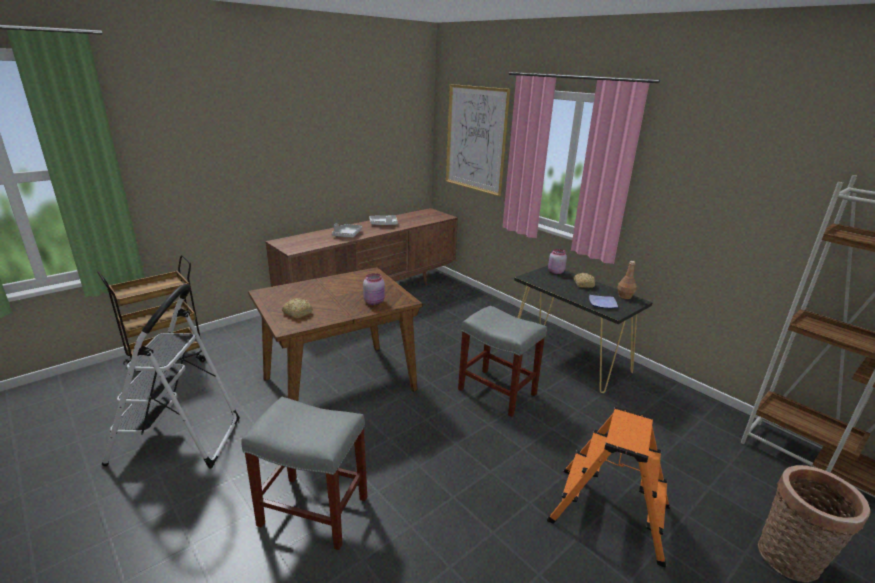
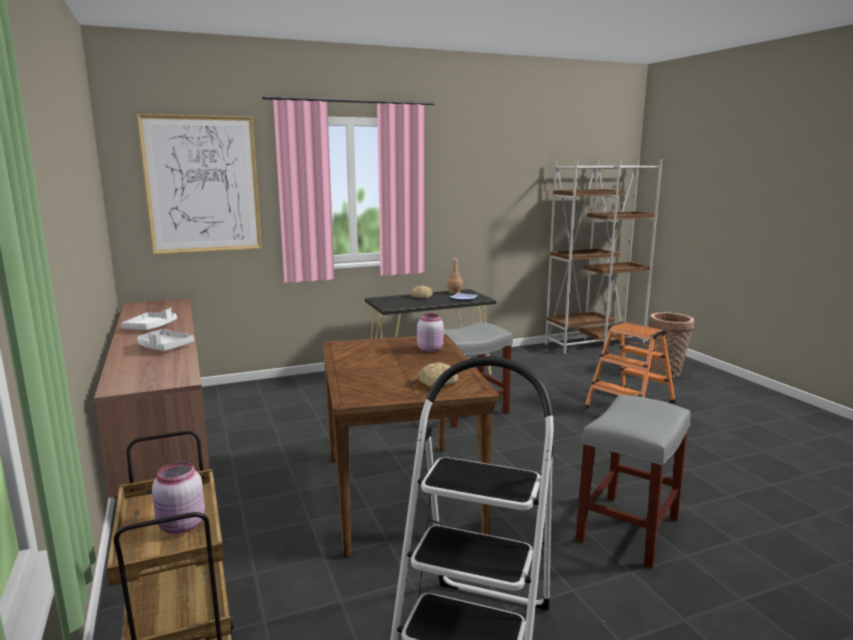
camera: 70 degrees left, 10 degrees down
(555, 272) = (385, 299): pink jar -> pink jar (180, 526)

